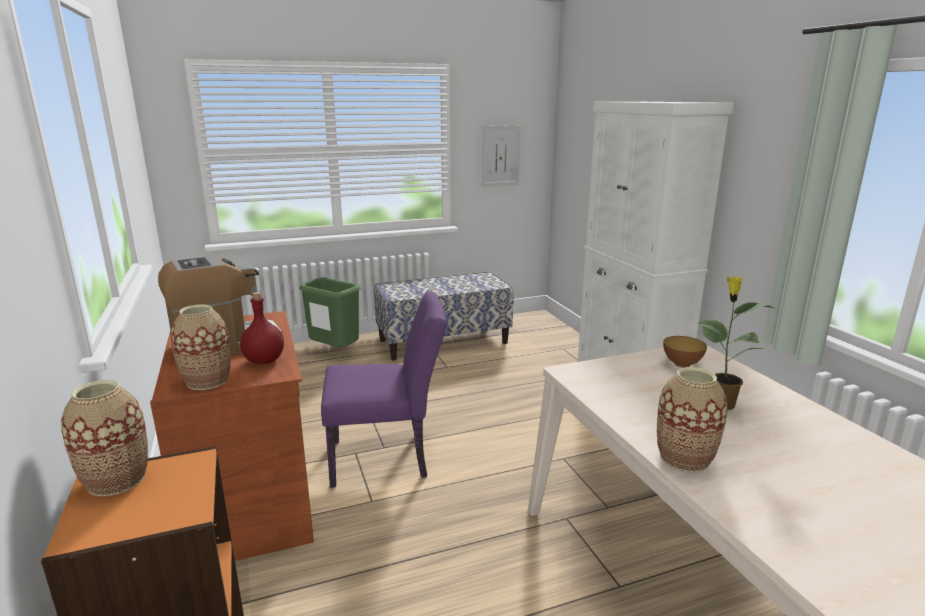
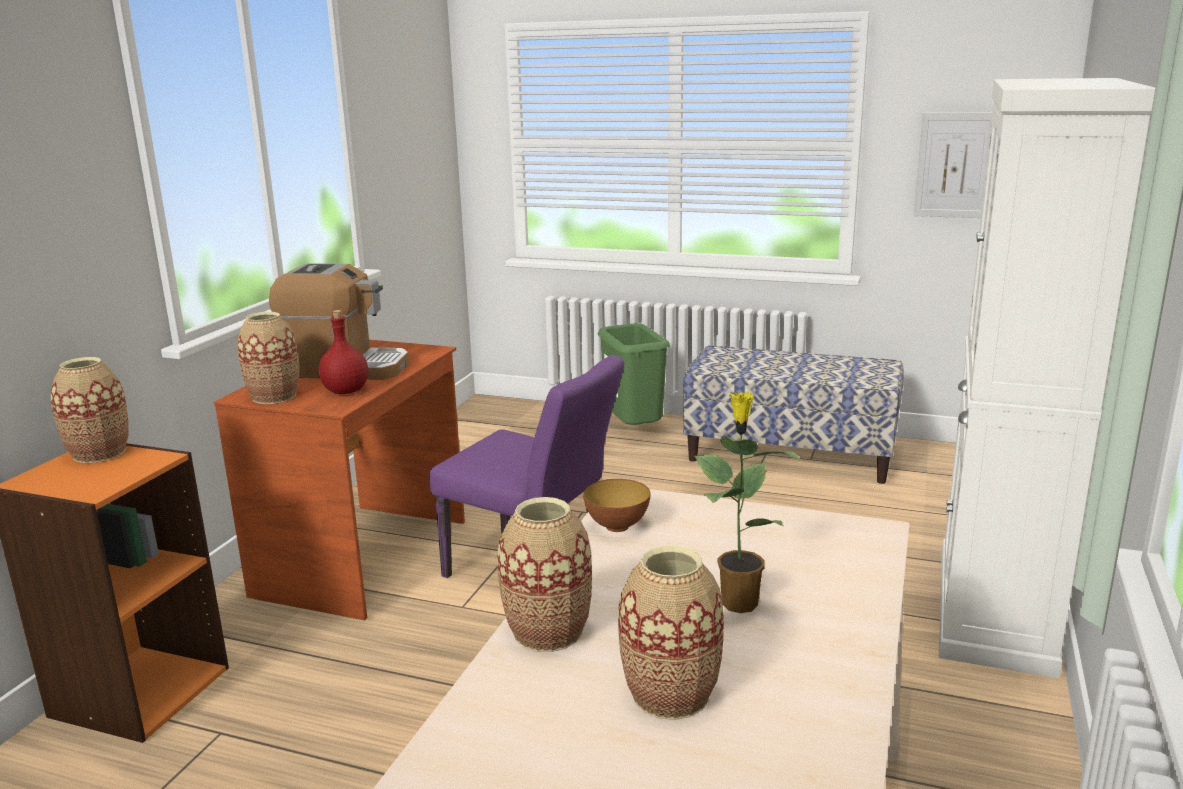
camera: 40 degrees right, 0 degrees up
(682, 364) = (801, 540): bowl -> bowl (617, 526)
(791, 461) = (670, 695): none -> vase

